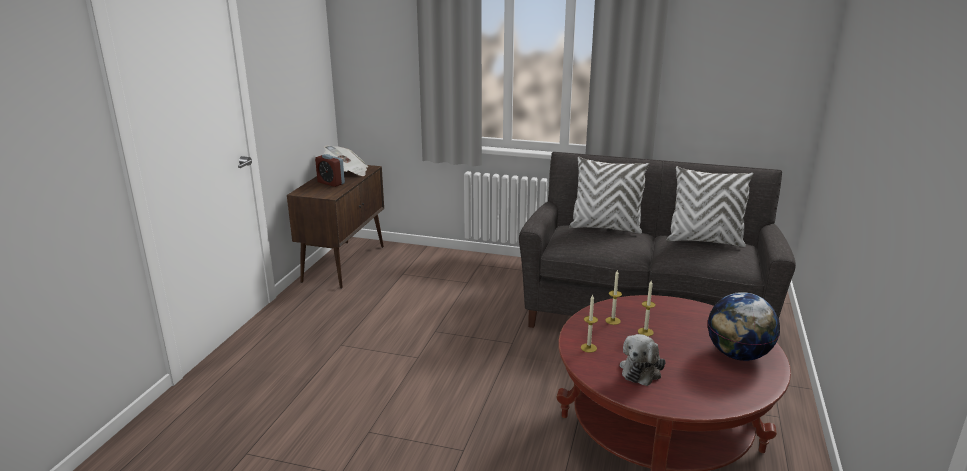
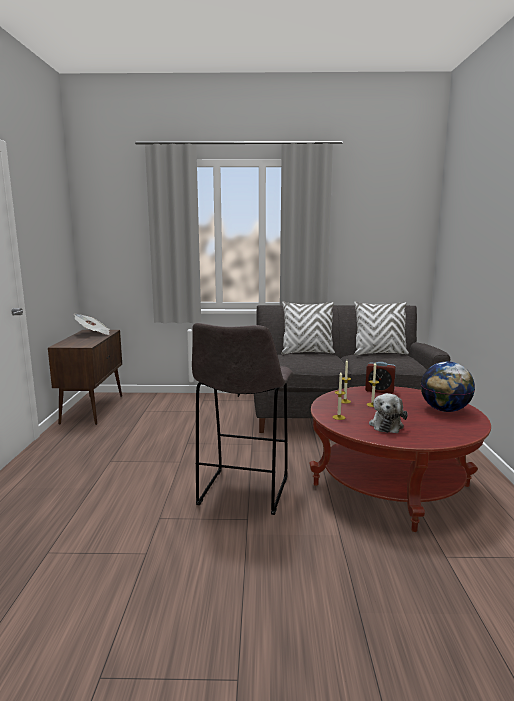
camera: 15 degrees left, 10 degrees down
(331, 183) = (83, 339): alarm clock -> alarm clock (379, 391)
(472, 413) = (243, 492): none -> grey stool

